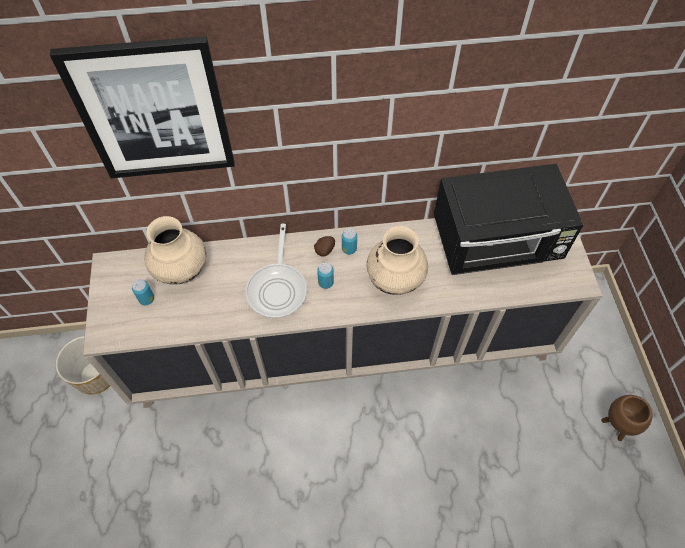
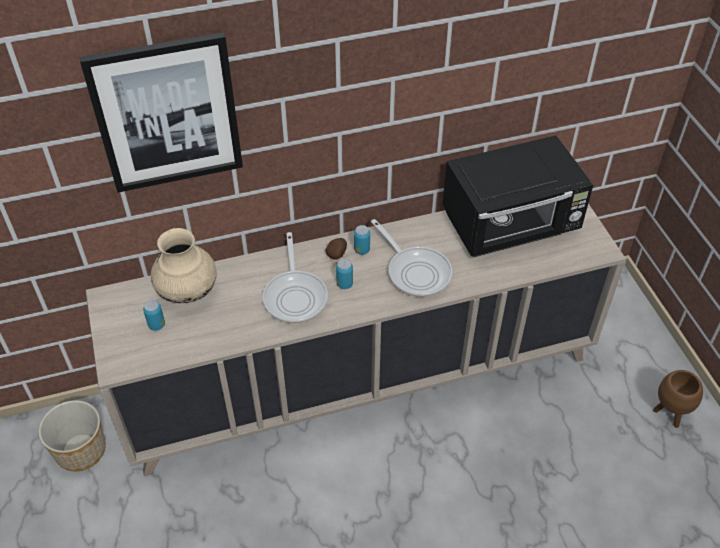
camera: 10 degrees left, 10 degrees down
(395, 279) = (416, 271): beige vase -> frying pan

